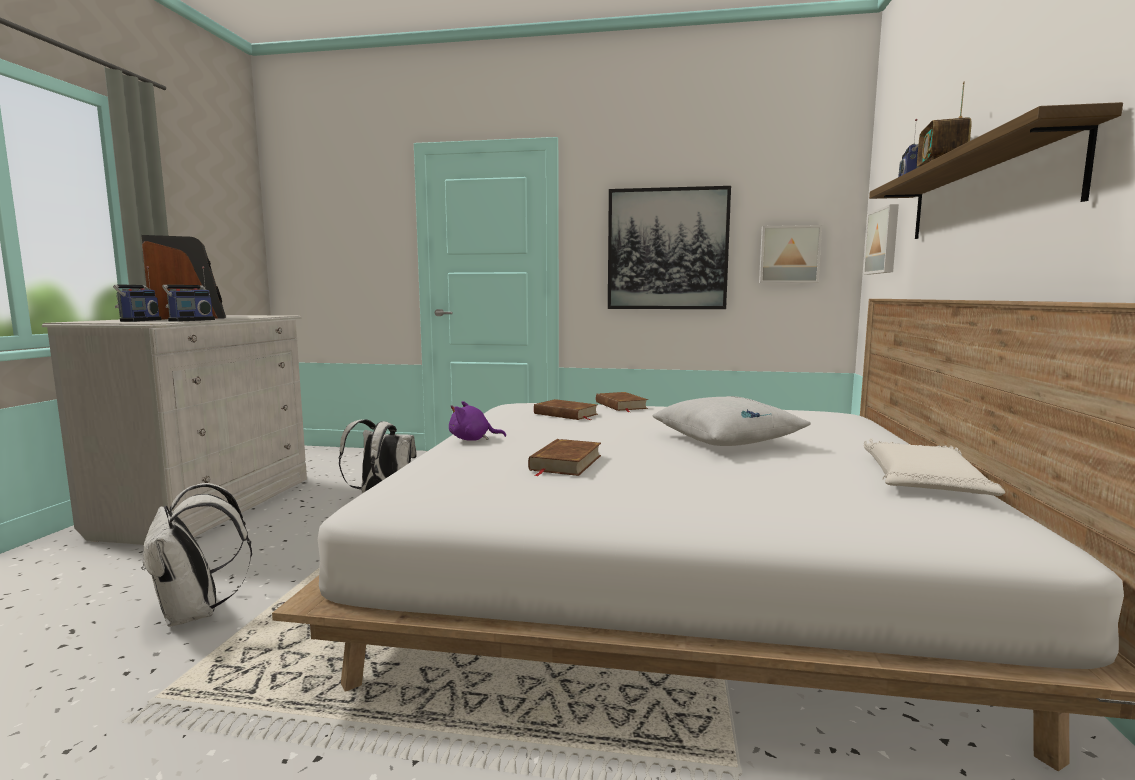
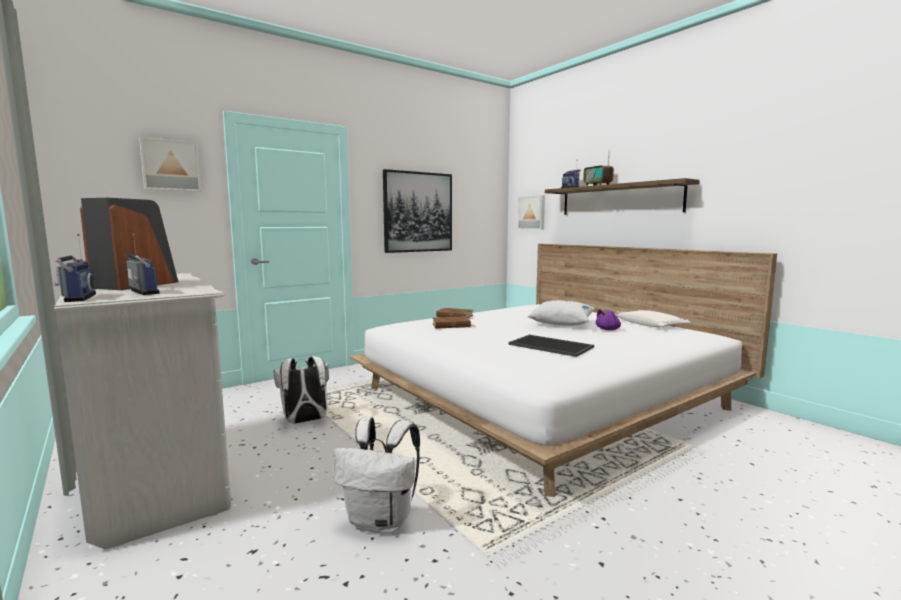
camera: 45 degrees left, 0 degrees up
(190, 320) = (194, 287): radio -> radio (77, 298)
(472, 439) = (464, 347): purple plush toy -> purple plush toy (608, 329)
(565, 463) = (549, 346): brown book -> tray
(789, 254) = (478, 217): picture -> picture (170, 165)

